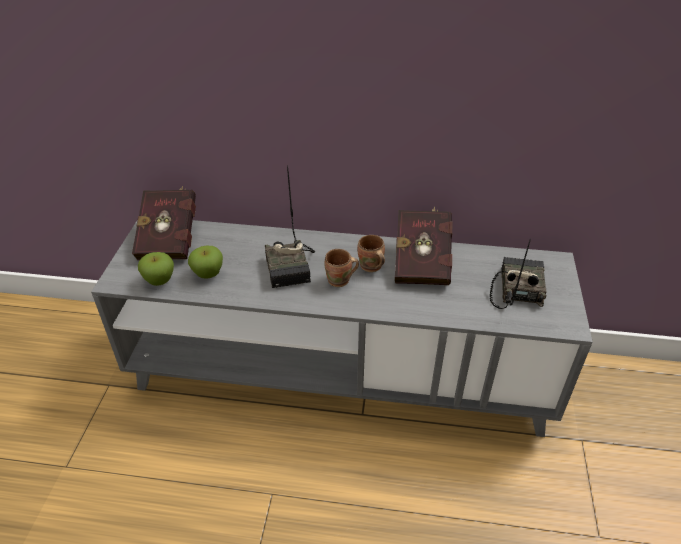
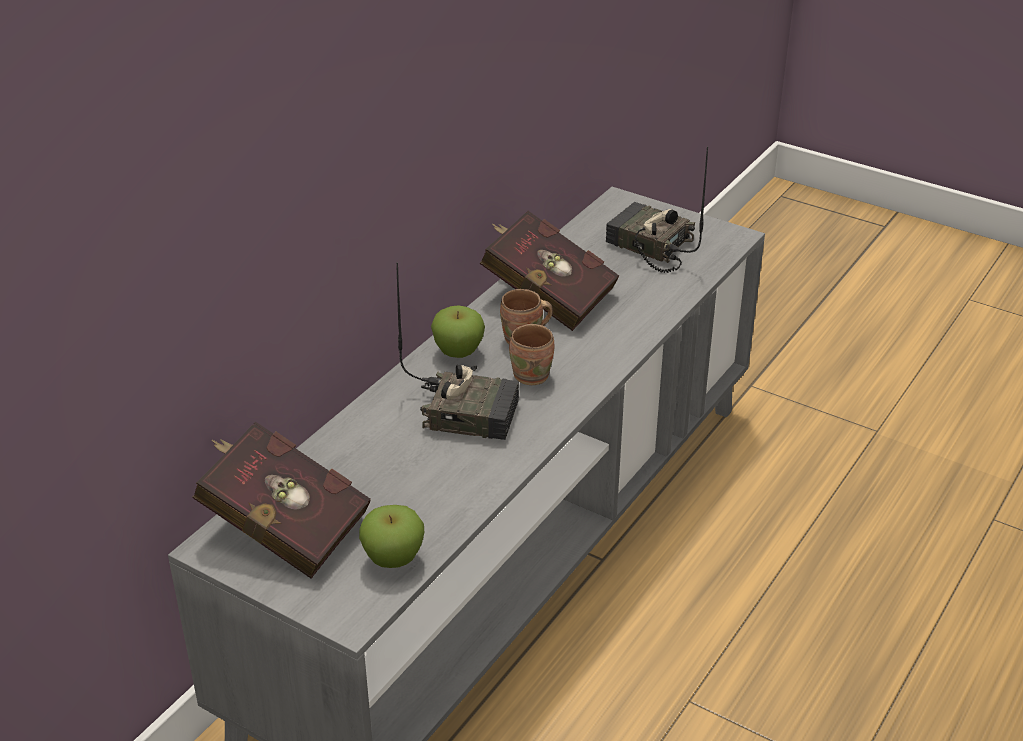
camera: 65 degrees left, 5 degrees down
(208, 274) = (418, 500): apple -> apple (458, 352)

